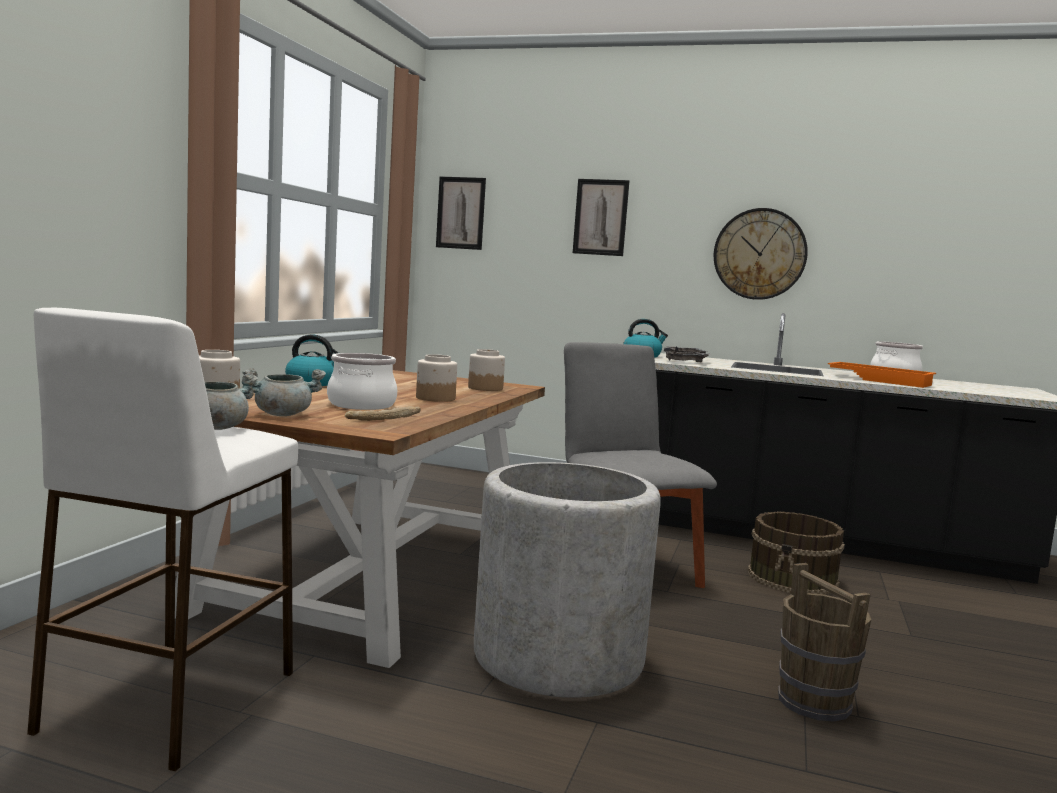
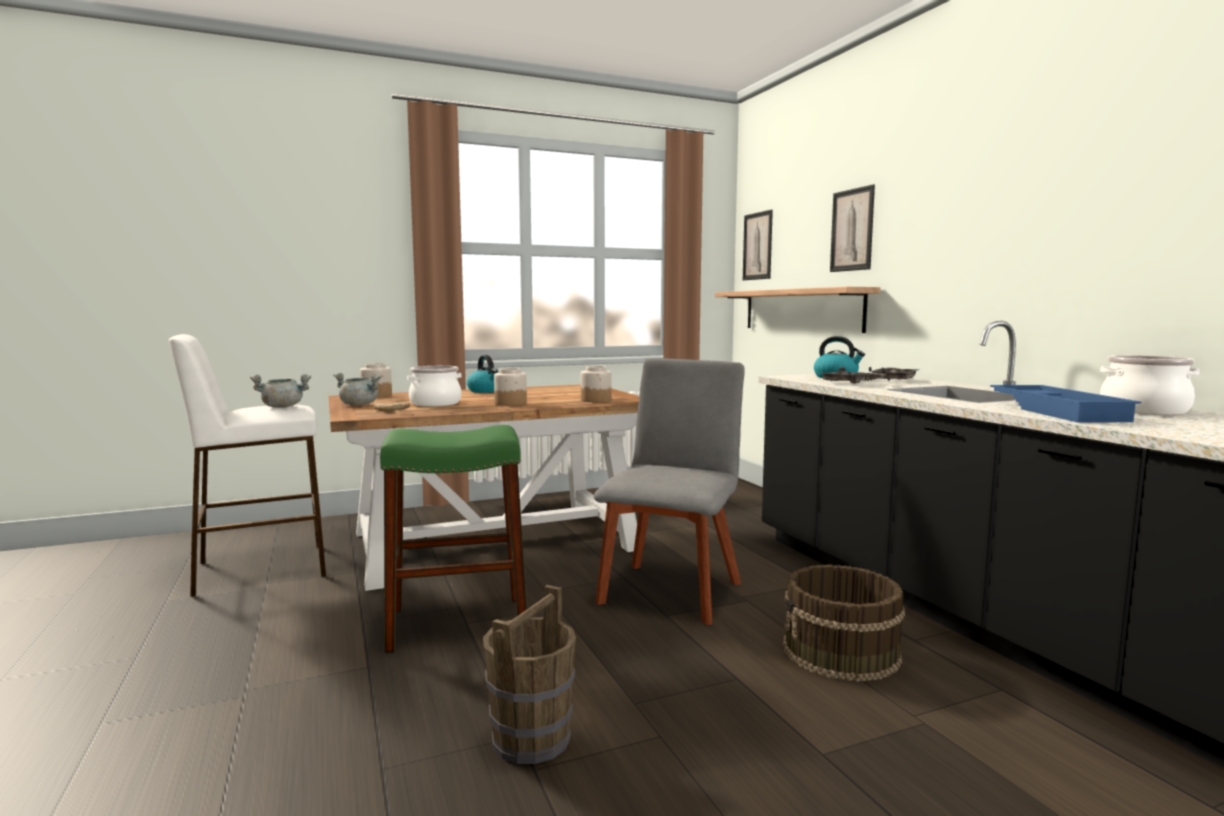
camera: 50 degrees right, 0 degrees up
(529, 286) = (801, 310): none -> shelf
(558, 657) = (457, 623): grey planter -> green stool
(759, 254) = (1002, 246): wall clock -> none
(880, 380) = (1059, 411): orange tray -> blue tray

